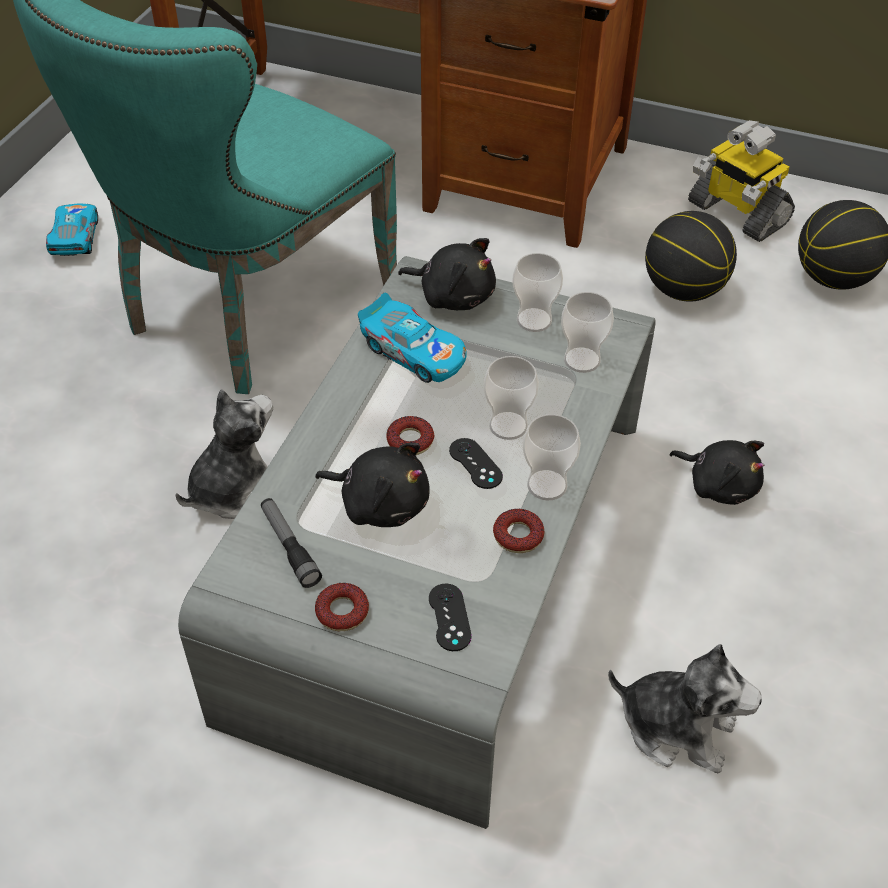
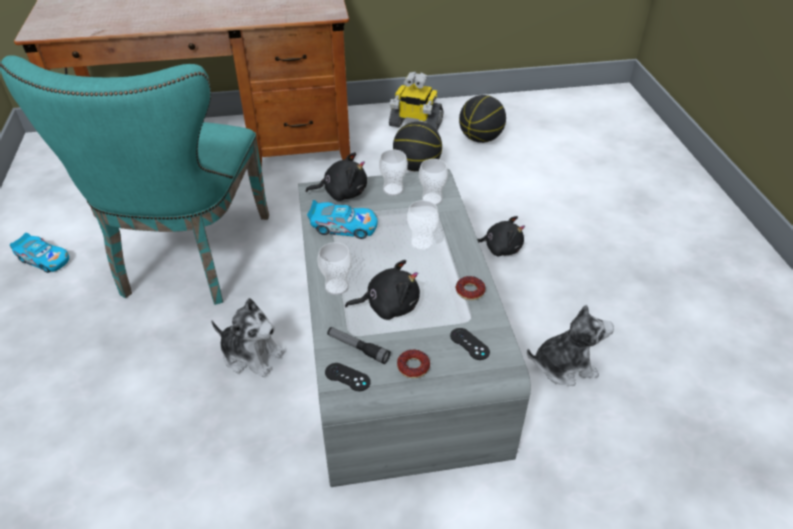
camera: 30 degrees left, 5 degrees down
(75, 238) = (44, 259): toy car -> toy car turned 150 degrees clockwise
(233, 488) = (251, 355): plush toy -> plush toy turned 105 degrees clockwise
(410, 440) = (378, 269): donut -> none
(475, 463) = (421, 267): black game controller -> black game controller (347, 377)
(547, 485) = (464, 262): cup -> cup (336, 286)

